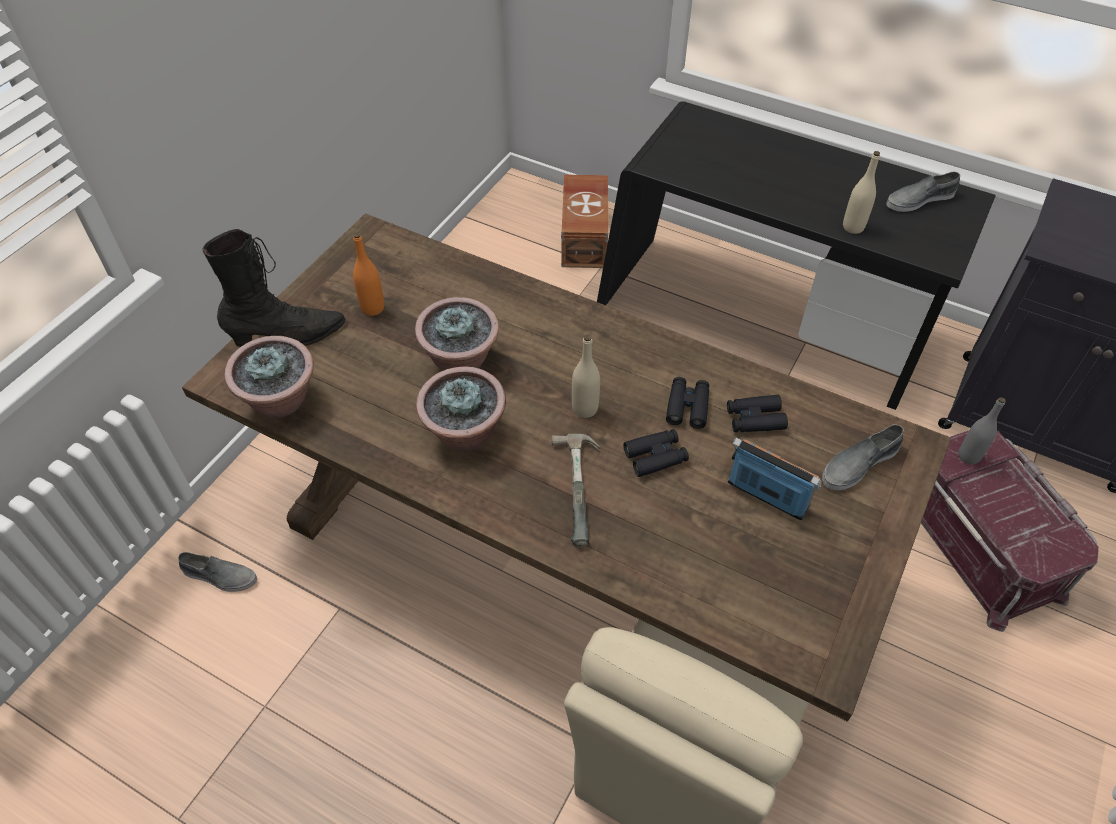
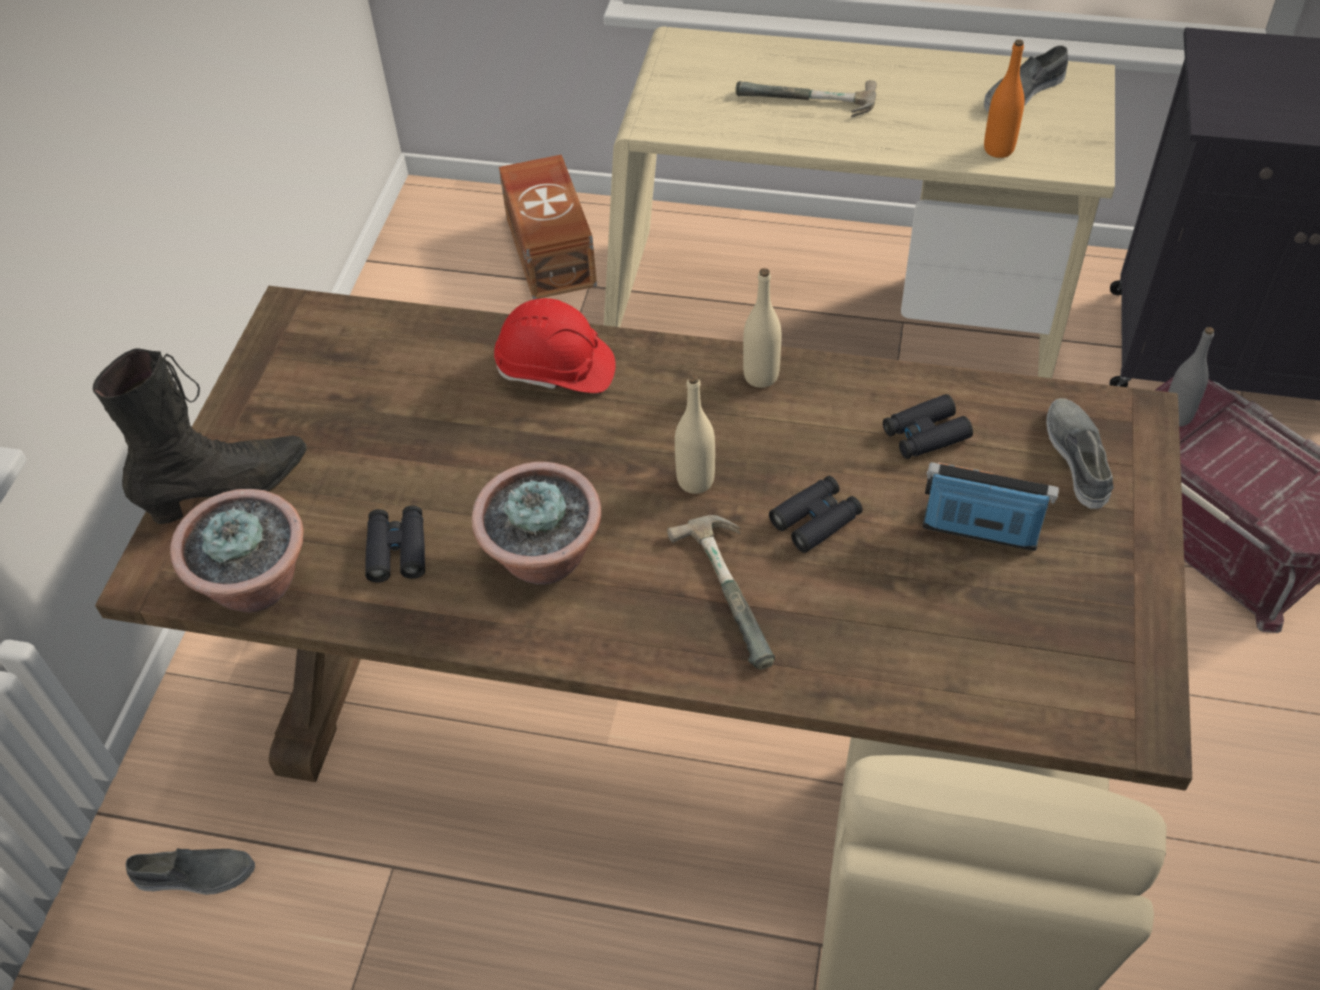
camera: 15 degrees left, 0 degrees up
(373, 308) = (337, 418): orange bottle -> orange bottle (998, 149)
(461, 361) = (497, 460): potted plant -> none
(523, 312) = (556, 370): none -> red hard hat
(687, 406) = (831, 441): black binoculars -> black binoculars (397, 549)
(760, 324) = (834, 312): black desk -> beige desk
(761, 173) = (805, 103): none -> hammer
(853, 227) = (953, 148): beige bottle -> beige bottle (761, 376)
(859, 464) = (1078, 457): grey shoe -> grey shoe turned 135 degrees clockwise

